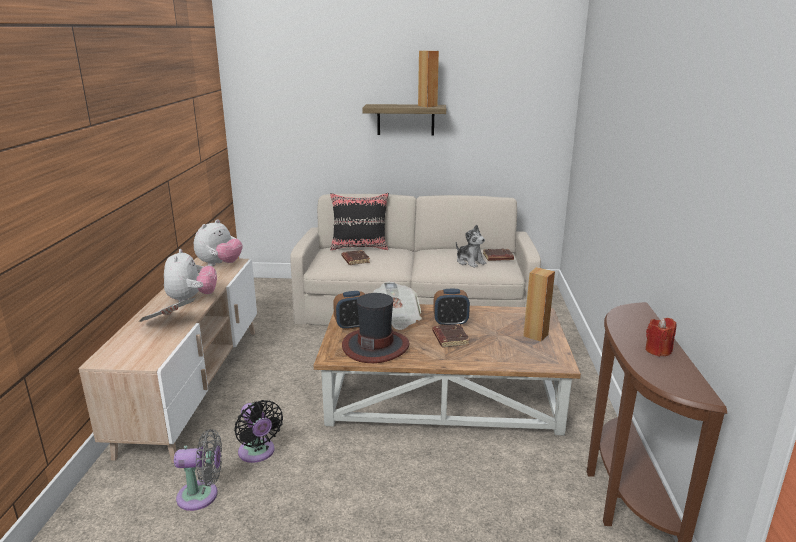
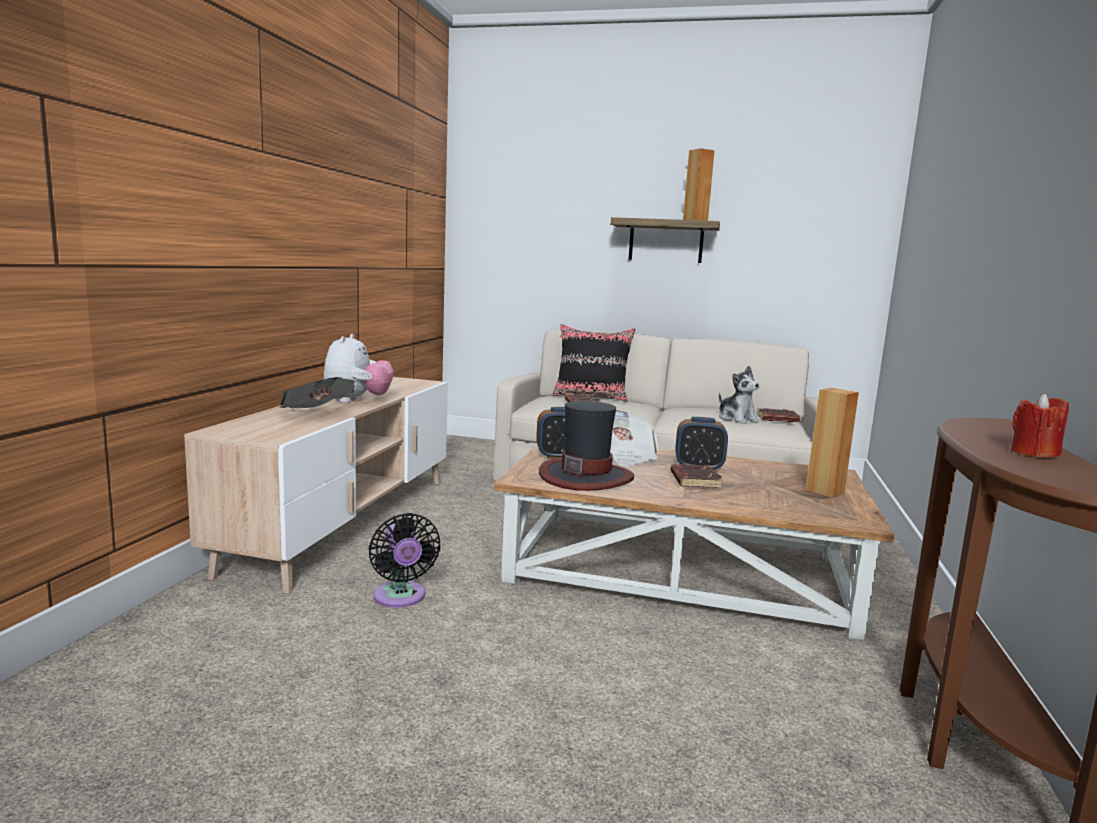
camera: 10 degrees right, 10 degrees down
(202, 495) = (307, 632): grey fan -> none
(220, 264) = (406, 382): plush toy -> none

